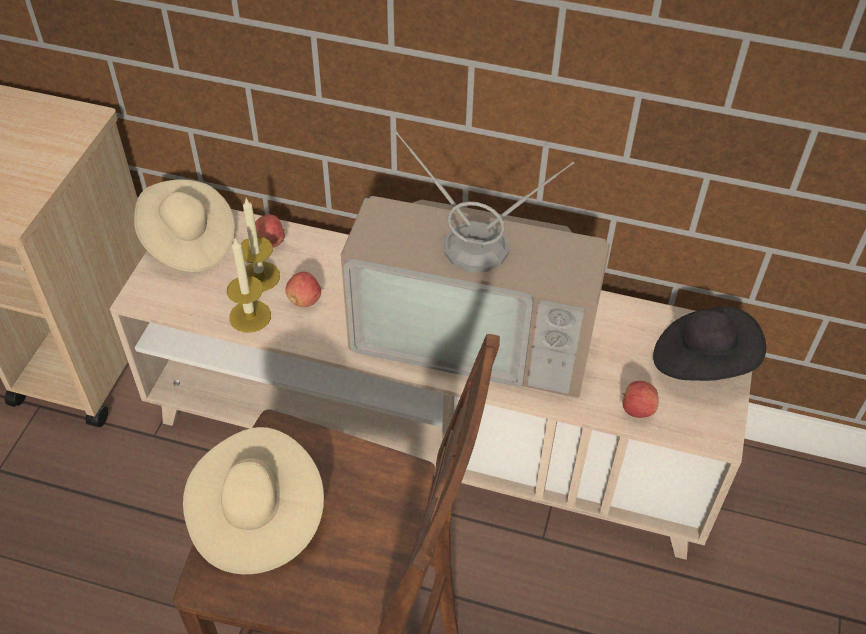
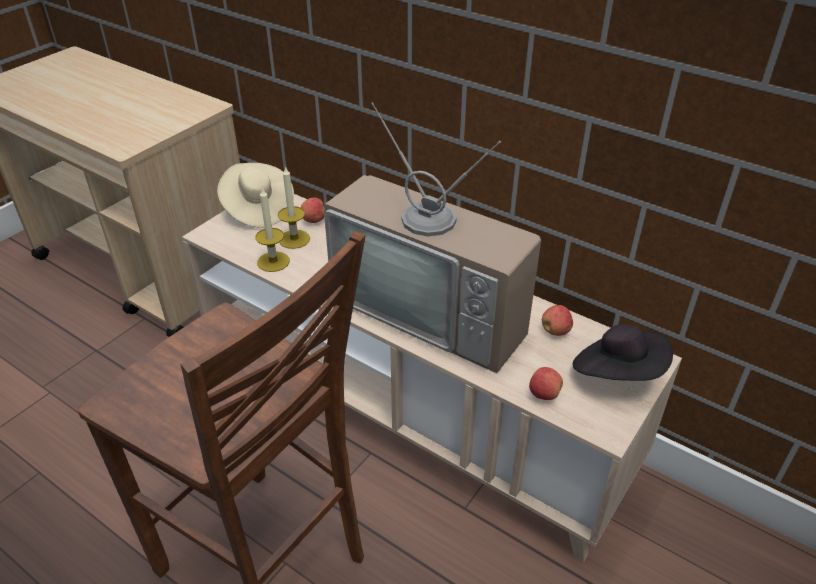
camera: 20 degrees right, 10 degrees down
(256, 518) = (173, 370): beige hat -> none
(305, 300) = (318, 260): apple -> apple (555, 331)

